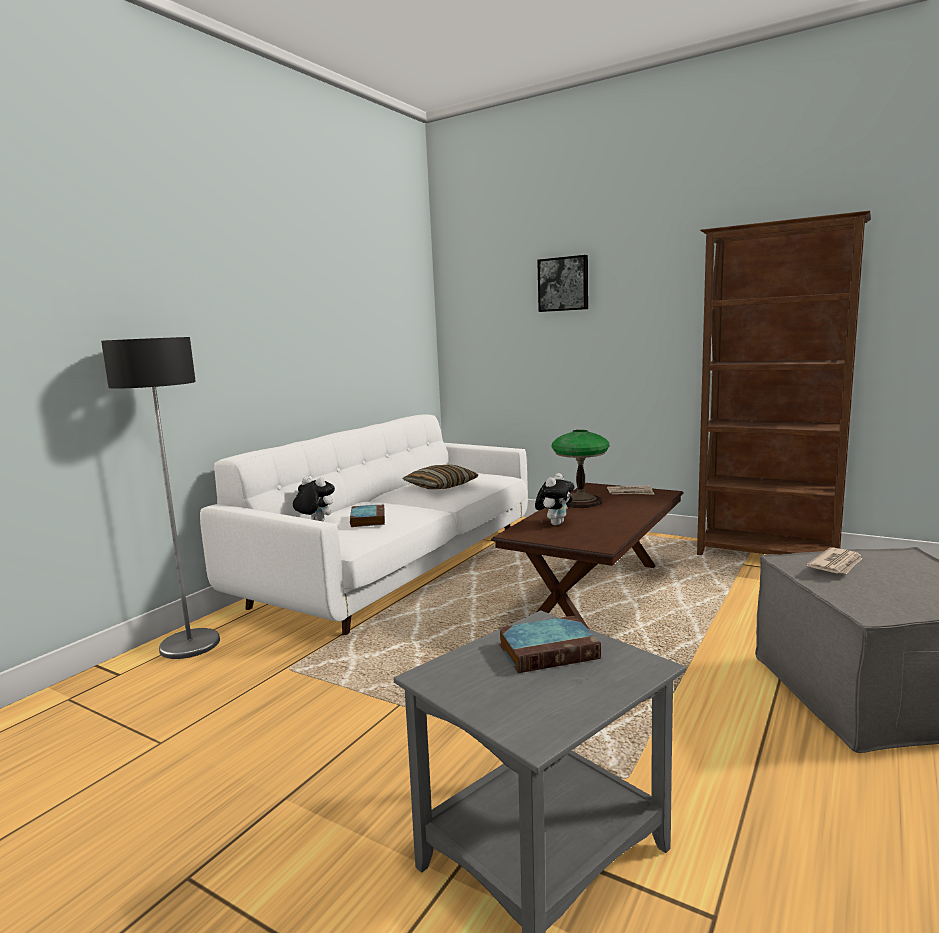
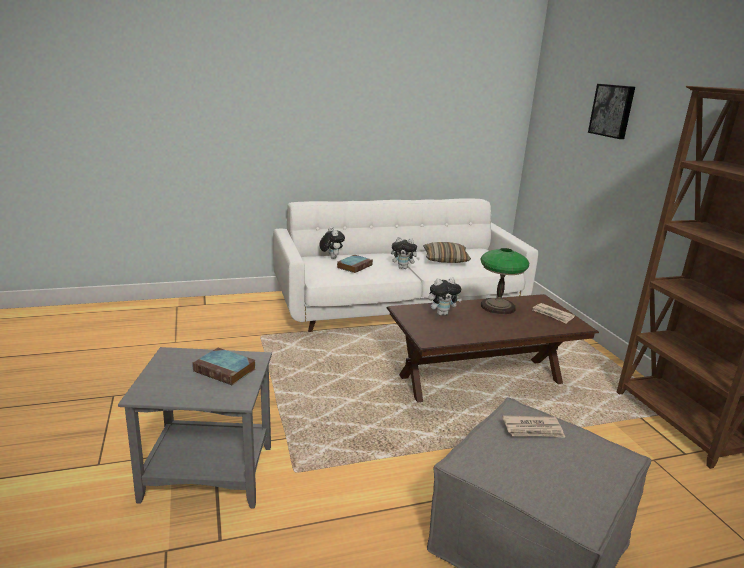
camera: 40 degrees right, 10 degrees up
(190, 644) = (246, 303): floor lamp -> none
(416, 506) = (403, 268): none -> plush toy

